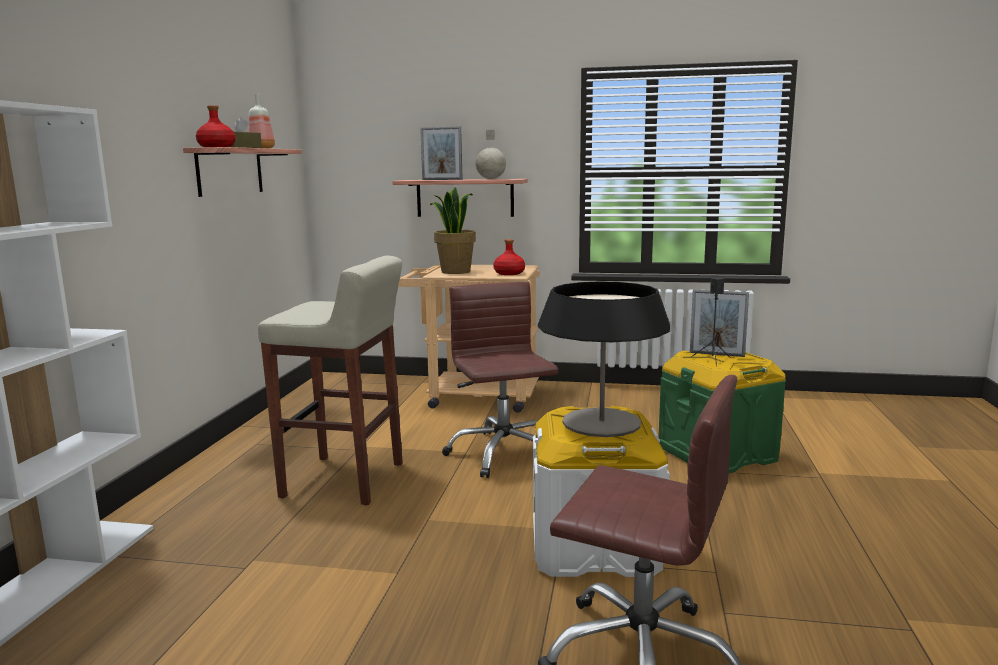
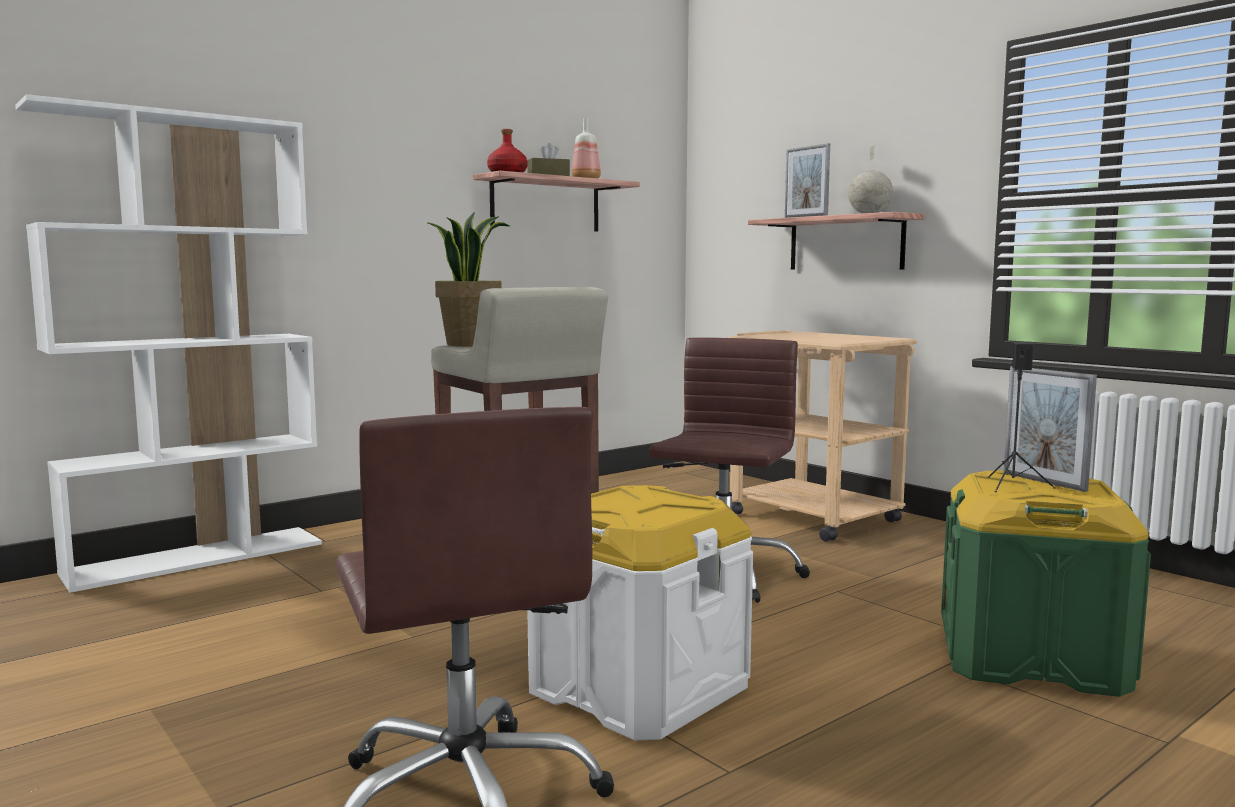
camera: 40 degrees right, 5 degrees down
(455, 271) = (781, 335): potted plant -> potted plant (470, 344)
(509, 273) = (837, 341): red bottle -> none
(601, 422) = (645, 505): table lamp -> none

